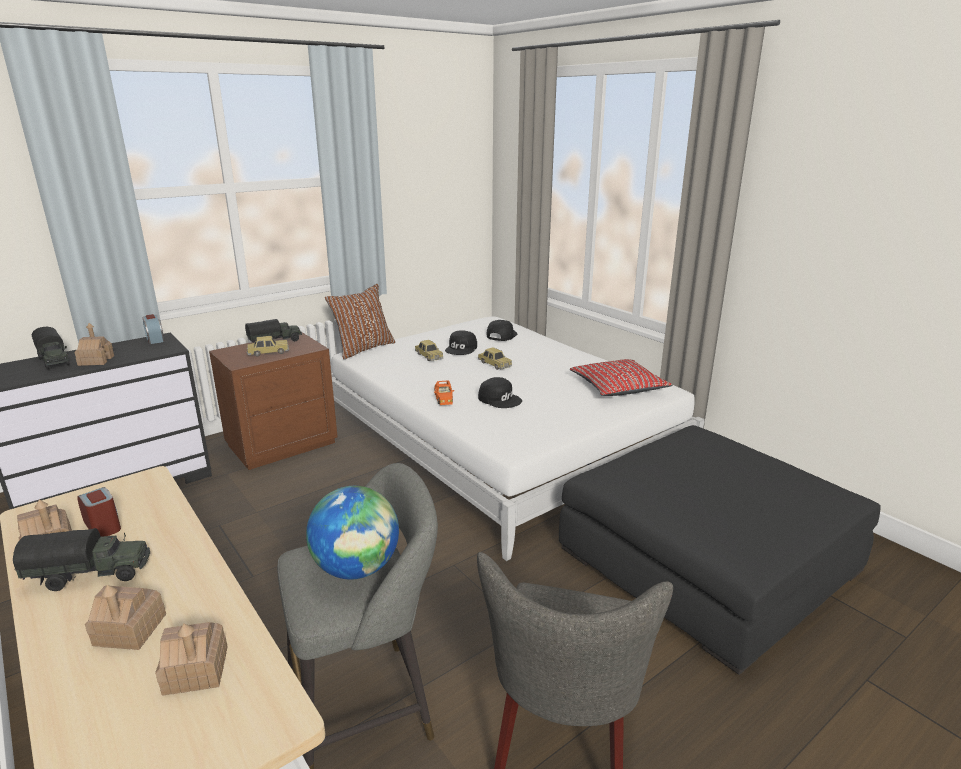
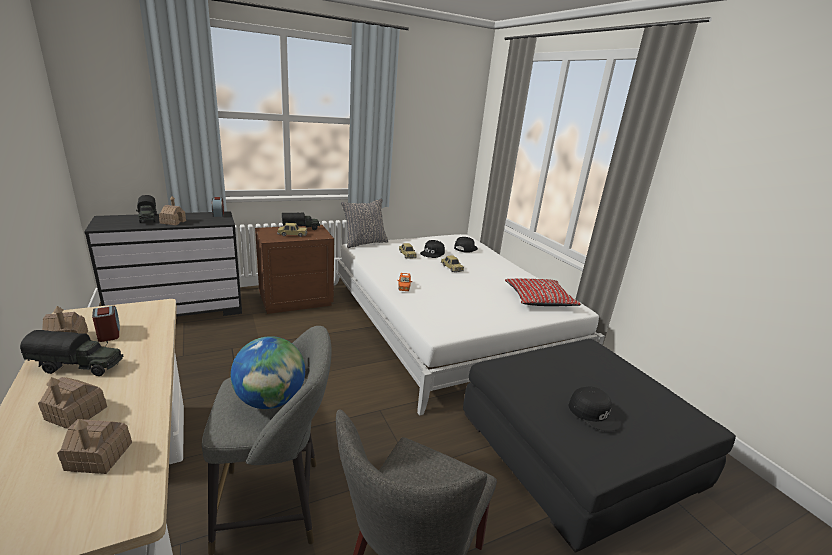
camera: 10 degrees right, 0 degrees up
(363, 348) = (364, 243): brown pillow -> grey pillow
(500, 399) = (445, 293): black cap -> black cap (594, 413)

